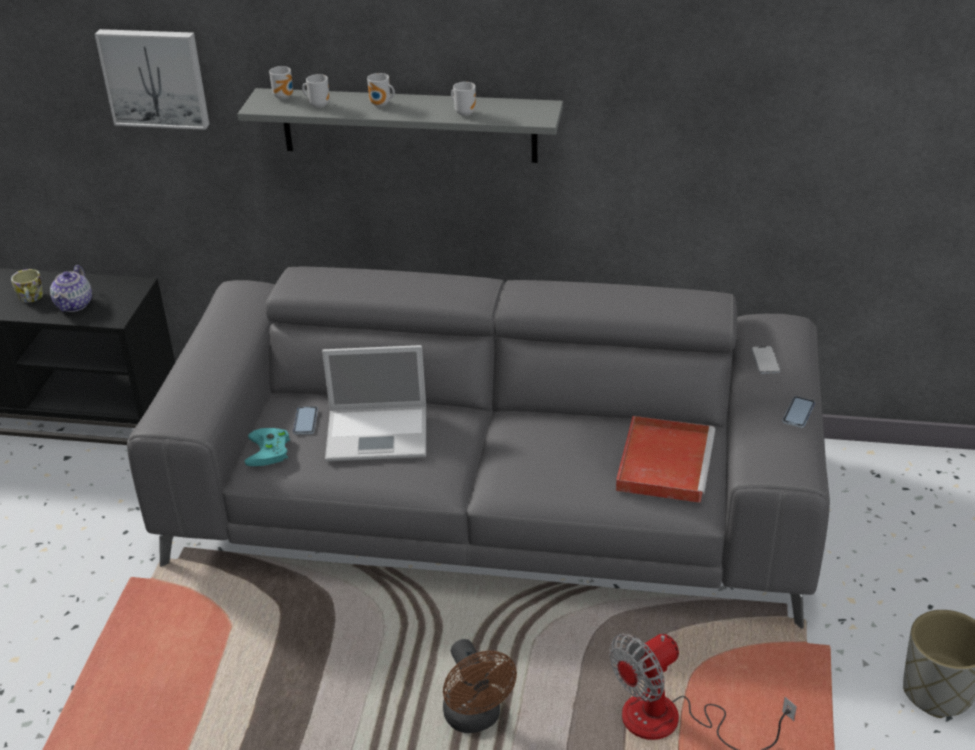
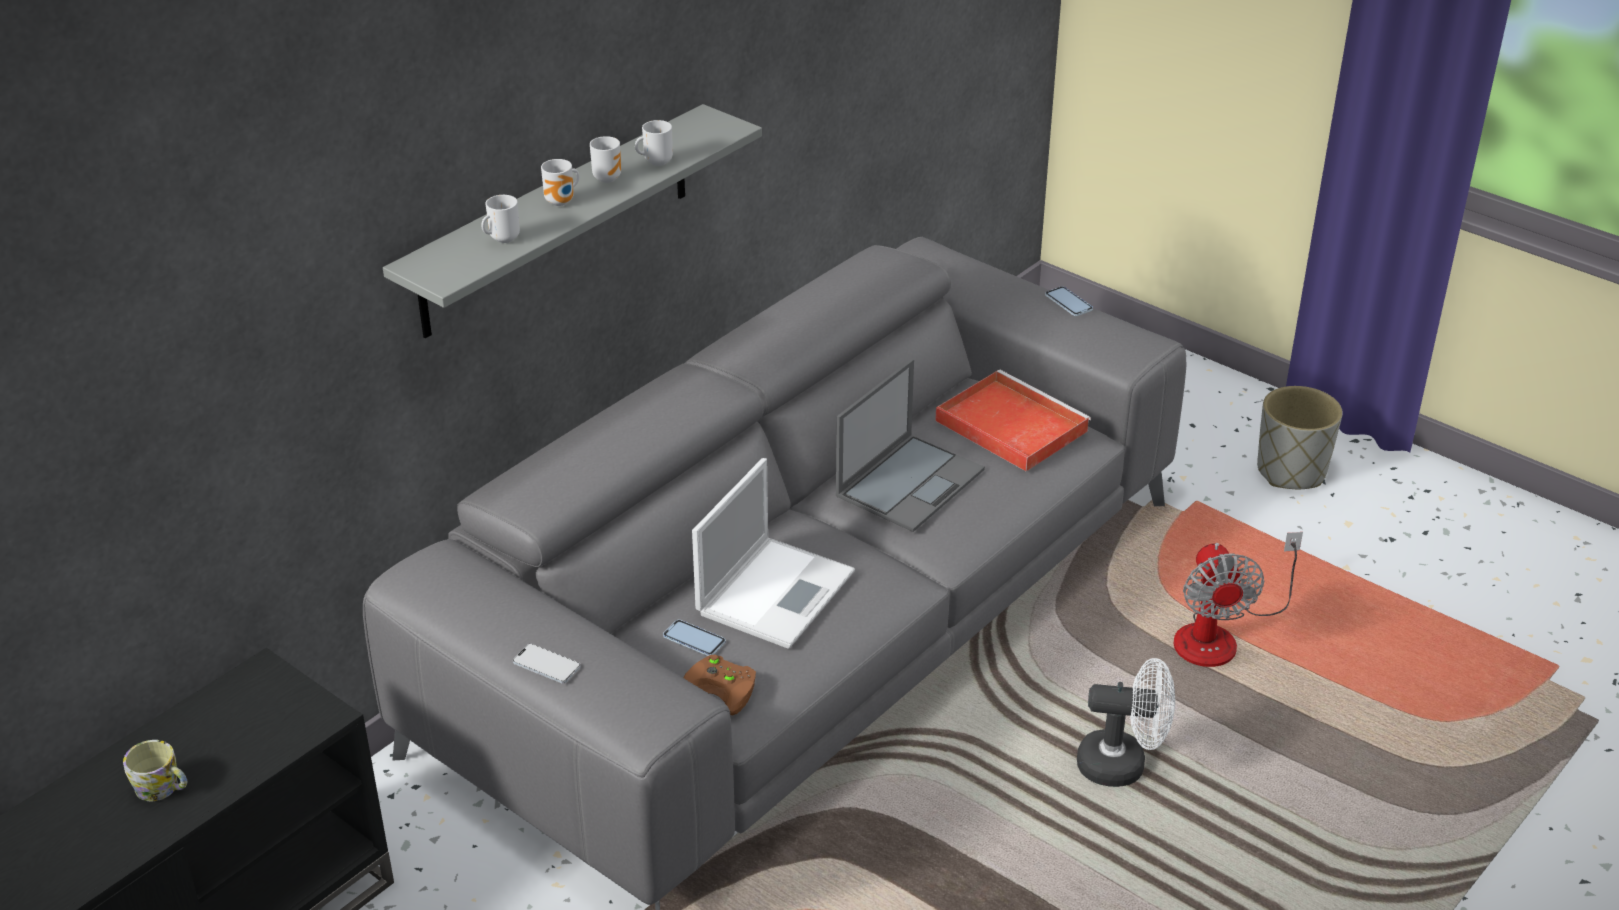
camera: 60 degrees left, 0 degrees up
(75, 304) = (238, 746): teapot -> none
(155, 77) = (250, 324): picture -> none
(269, 451) = (723, 687): turquoise game controller -> brown game controller
(285, 96) = (443, 253): mug -> mug (607, 177)
(476, 719) = (1123, 765): brown fan -> white fan
(548, 443) = (910, 482): none -> laptop
(765, 361) = (971, 284): phone -> phone (546, 665)

